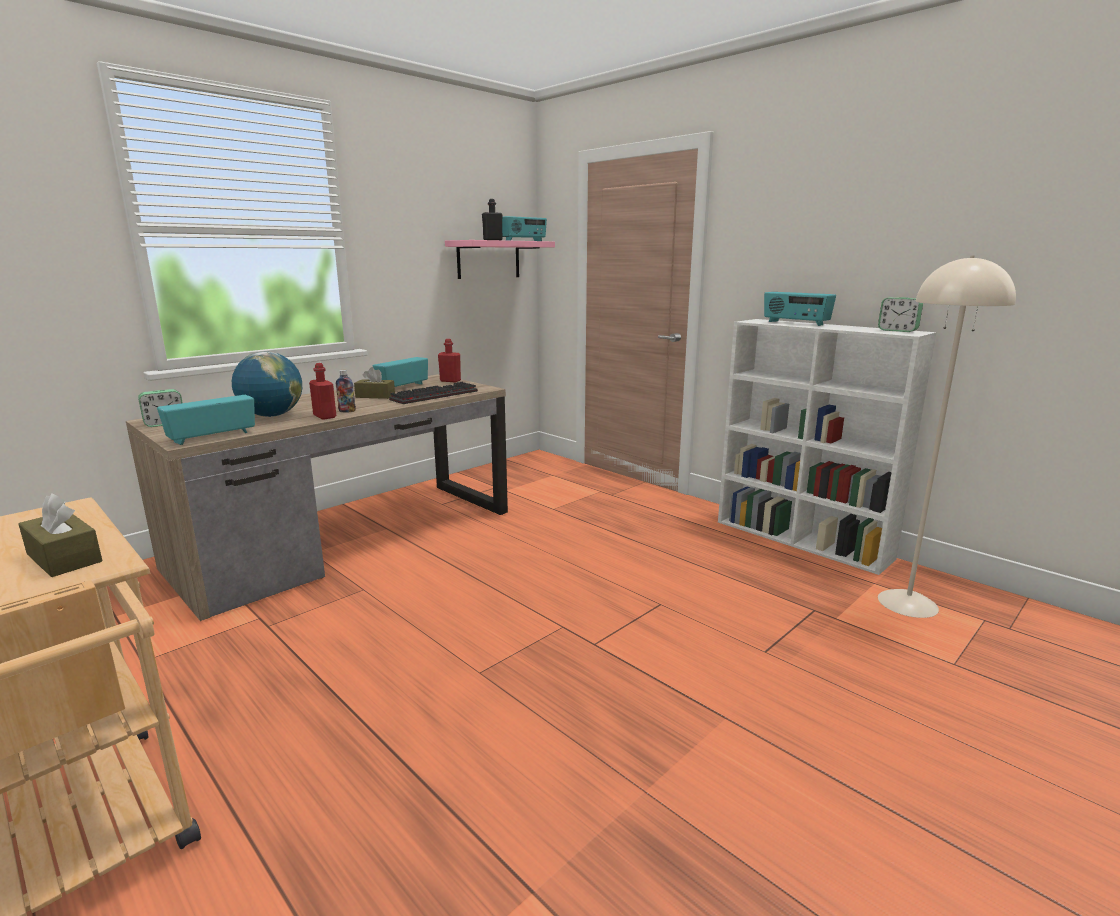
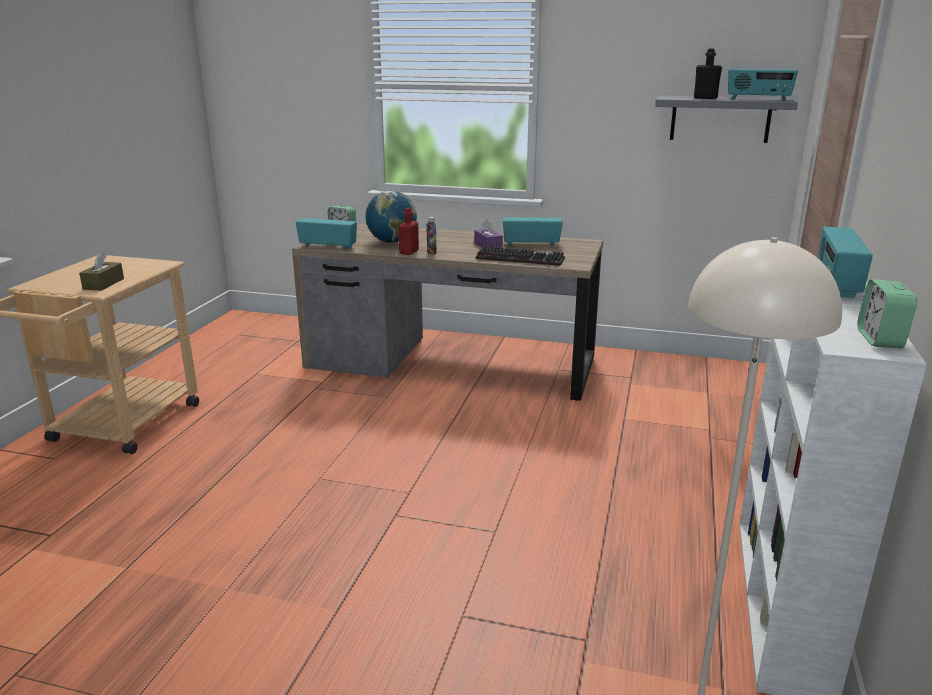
camera: 60 degrees right, 5 degrees up
(375, 396) = (488, 246): brown tissue box -> purple tissue box
(450, 381) = (583, 249): red bottle -> none
(488, 259) = (720, 119): pink shelf -> grey shelf

